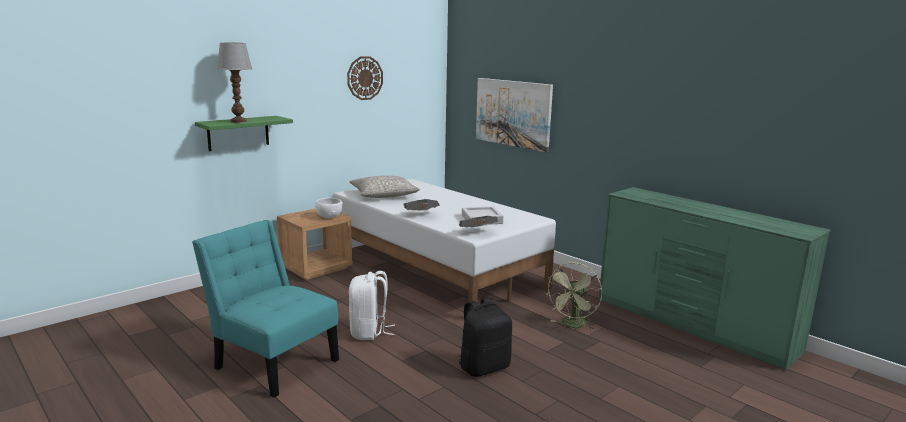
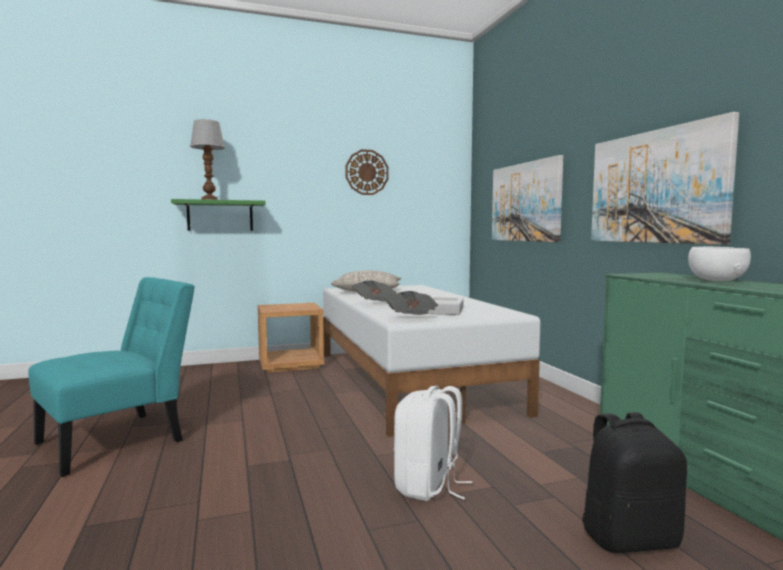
camera: 25 degrees right, 10 degrees down
(273, 362) = (119, 440): turquoise chair -> turquoise chair turned 75 degrees clockwise
(329, 217) = (302, 308): white bowl -> white bowl (716, 280)
(369, 332) = (256, 428): white backpack -> white backpack (428, 486)
(484, 367) = (336, 497): black backpack -> black backpack (629, 538)
(573, 325) = (527, 467): green fan -> none
(630, 128) = (655, 187): none -> picture

